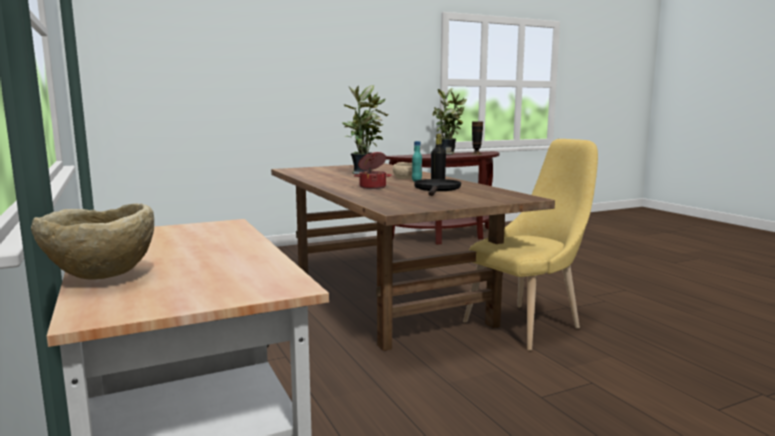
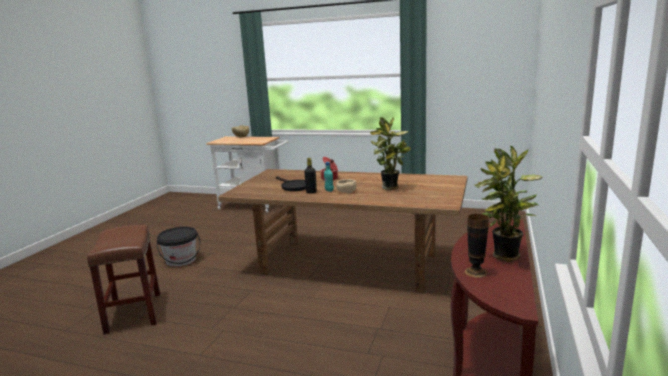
camera: 135 degrees right, 5 degrees up
(527, 324) = (246, 282): yellow chair -> none
(615, 407) = (181, 260): none -> black bucket
(710, 346) = (133, 312): none -> brown stool

